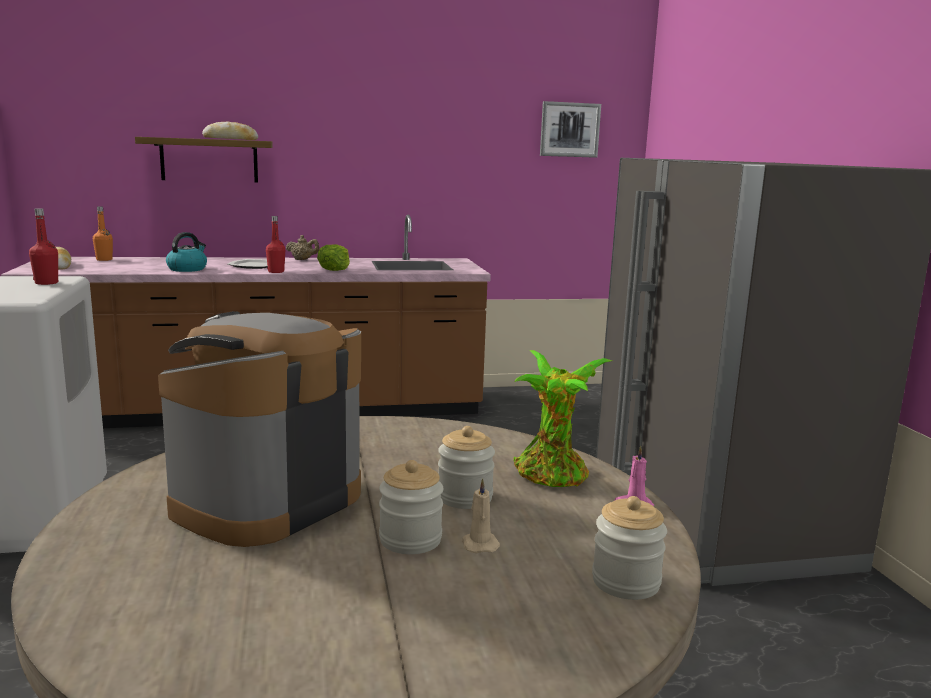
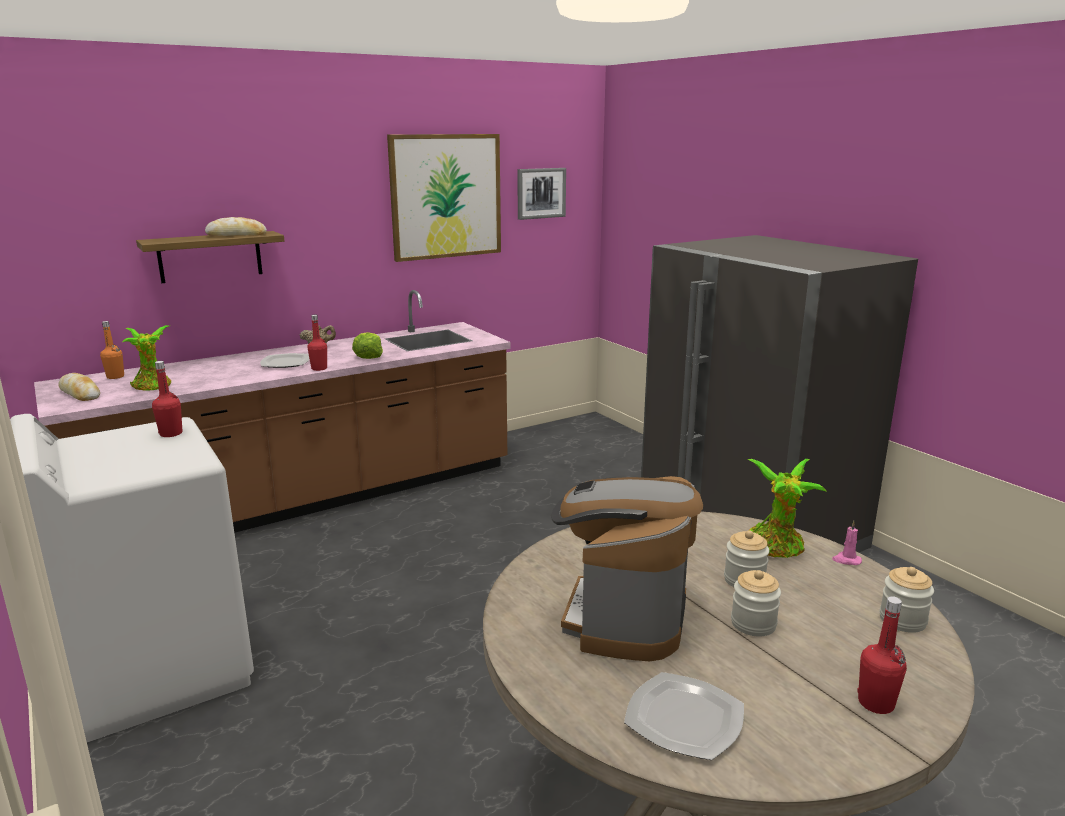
camera: 20 degrees left, 5 degrees up
(120, 267) = (153, 387): none -> potted plant
(173, 611) = (685, 719): none -> plate
(187, 269) = (227, 378): kettle -> none
(449, 663) = (876, 703): none -> red bottle
(458, 123) = (446, 196): none -> picture
(479, 544) = (796, 615): beige candle -> none

